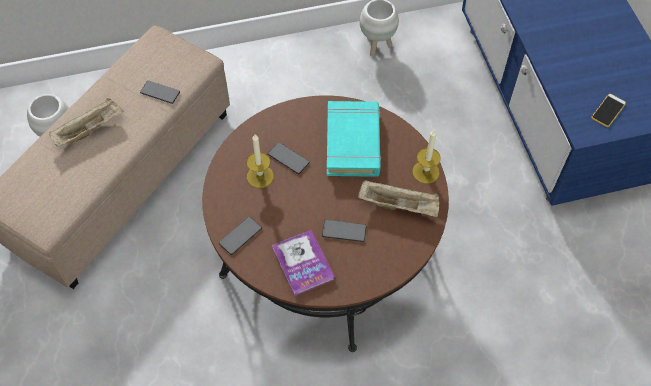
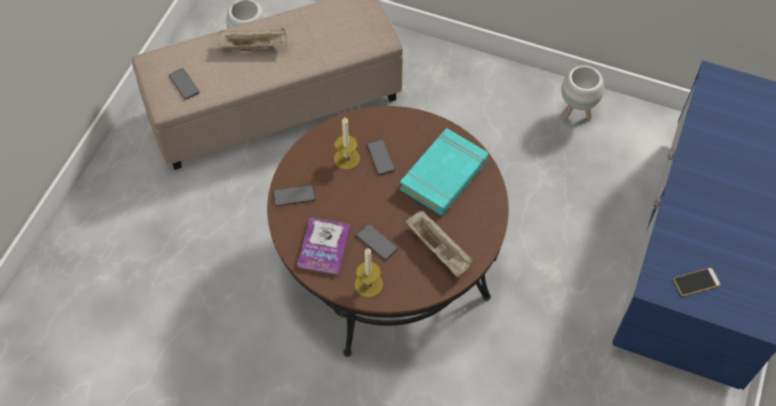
camera: 35 degrees right, 0 degrees up
(160, 92) = (330, 46): phone -> phone (184, 84)
(425, 172) = (484, 236): candle -> candle (368, 284)

